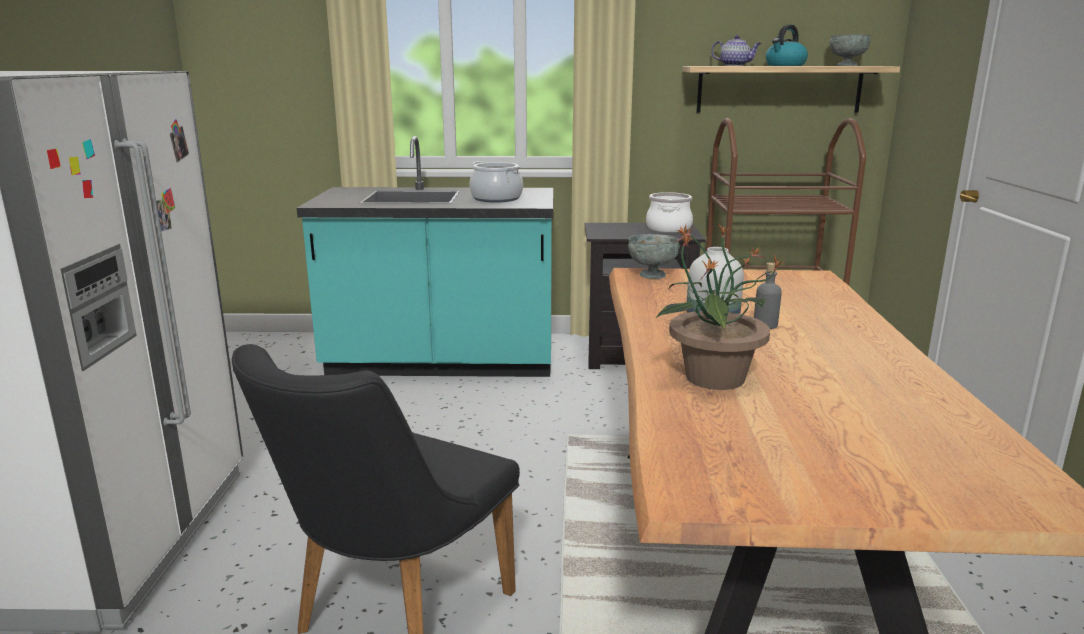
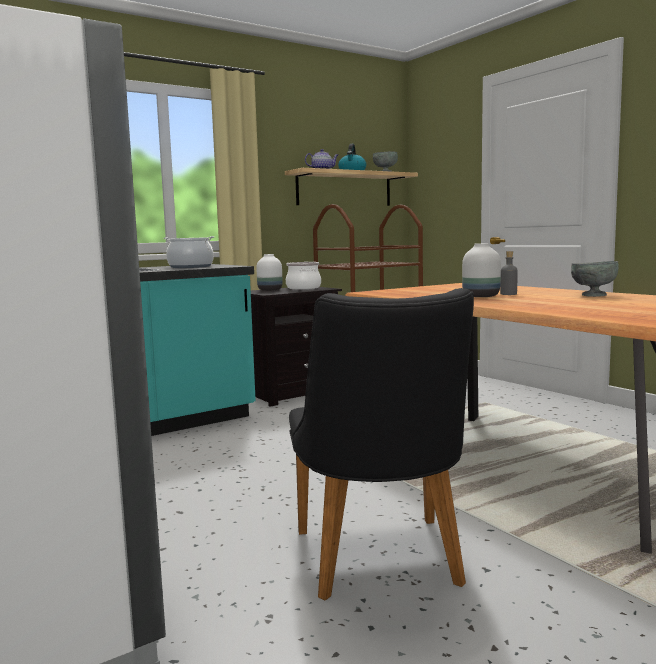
camera: 35 degrees left, 10 degrees down
(622, 227) = (270, 290): none -> white vase
(652, 275) = (382, 291): grey bowl -> grey bowl (593, 295)
(713, 378) = (553, 306): potted plant -> none

